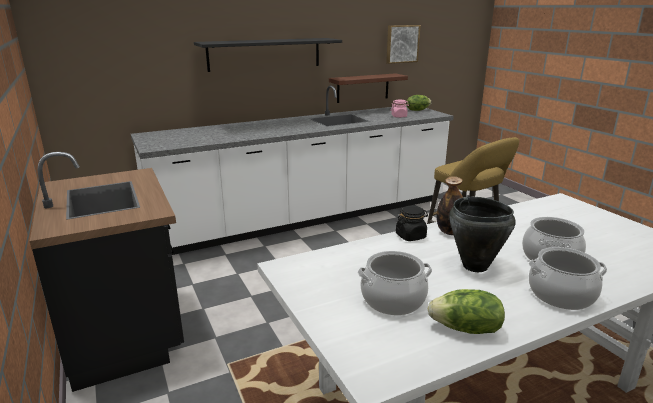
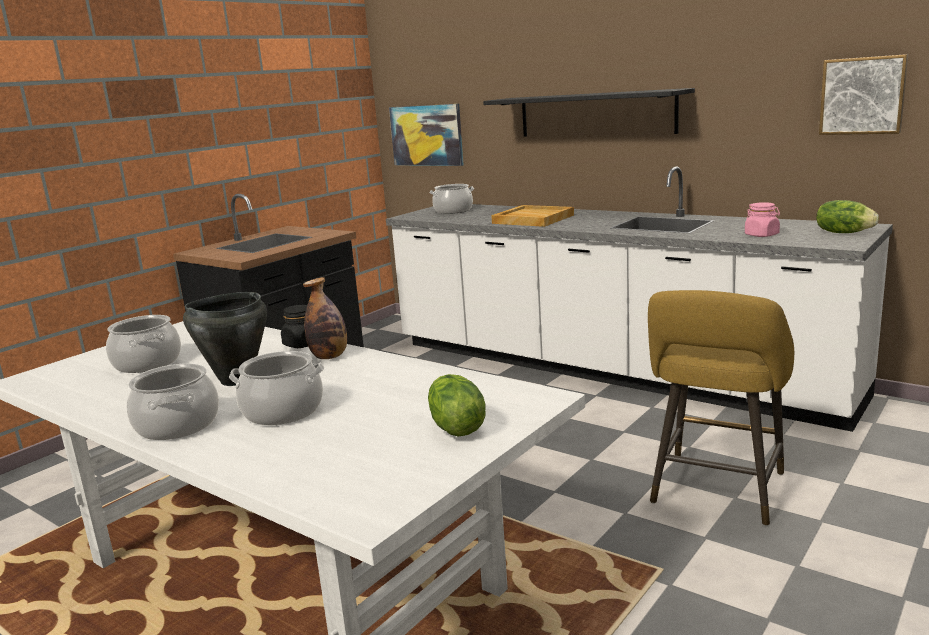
camera: 65 degrees right, 5 degrees down
(101, 75) = (426, 135): none -> picture
(172, 137) = (453, 211): none -> cooking pot
(260, 131) = (532, 219): none -> beige tray
(363, 88) = (766, 178): brown shelf -> none
(466, 329) = (95, 395): lettuce -> lettuce (455, 427)

